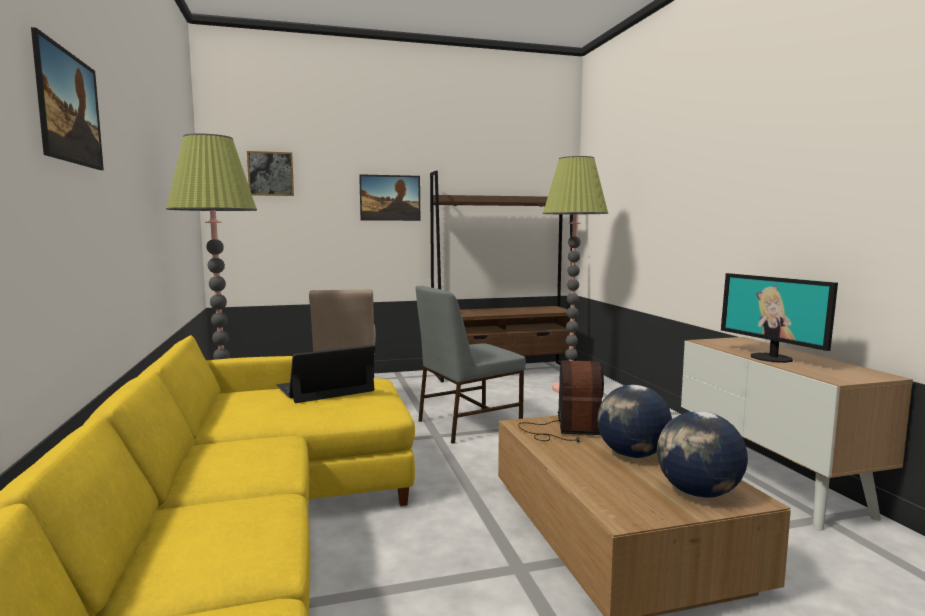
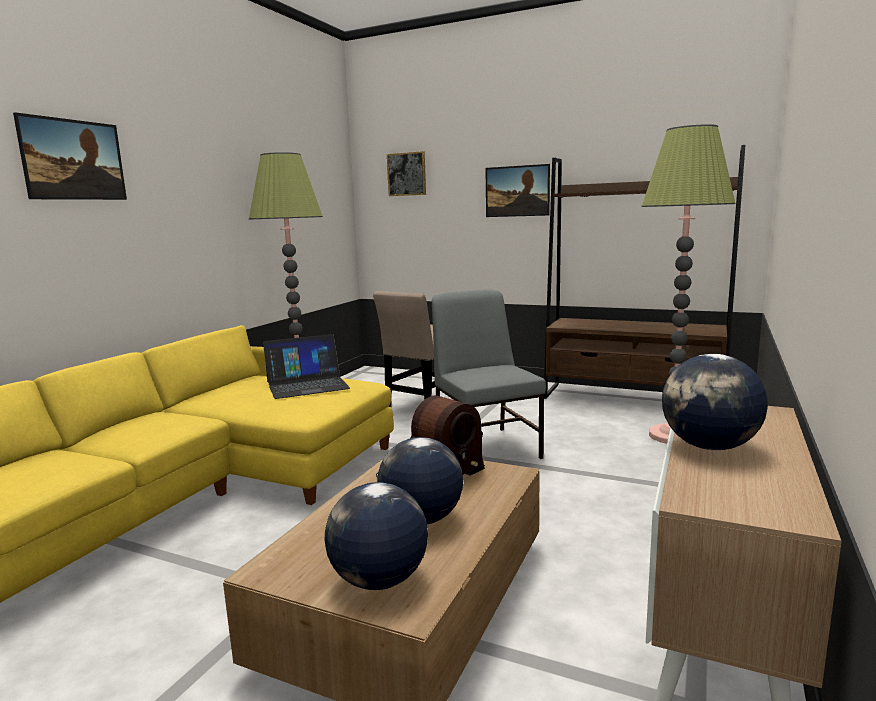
camera: 40 degrees right, 5 degrees up
(325, 388) = (307, 385): laptop -> laptop turned 150 degrees clockwise
(467, 424) = (486, 448): grey chair -> grey chair turned 60 degrees clockwise
(772, 358) = (710, 447): monitor -> globe

